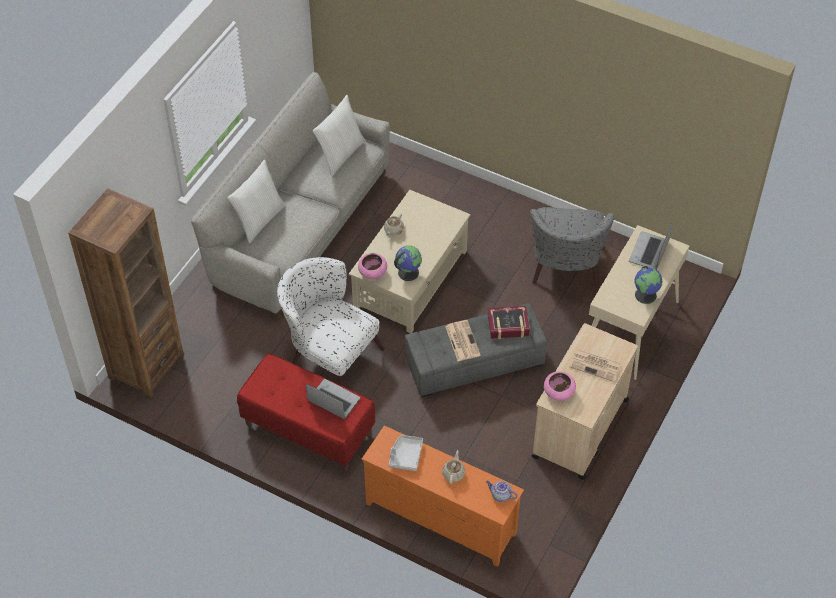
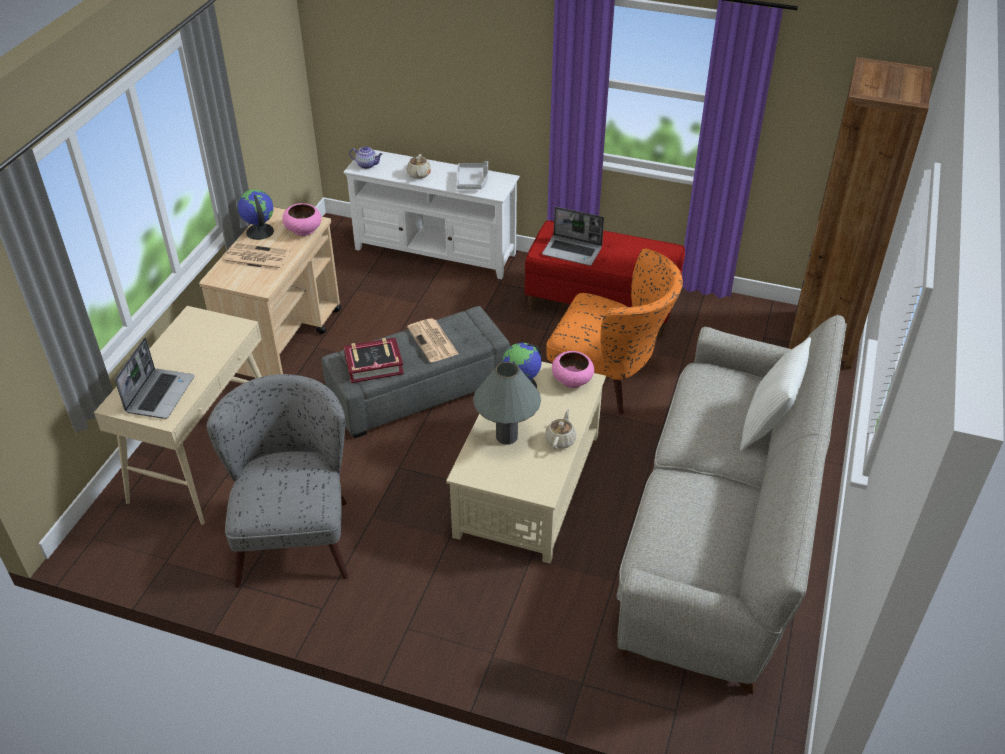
camera: 170 degrees right, 10 degrees down
(329, 354) = (608, 379): white armchair -> orange armchair
(340, 154) = (691, 544): white pillow -> none
(427, 237) = (507, 436): none -> grey table lamp
(440, 519) = (435, 252): orange tv stand -> white tv stand
(646, 295) = (176, 340): globe -> globe (259, 232)

